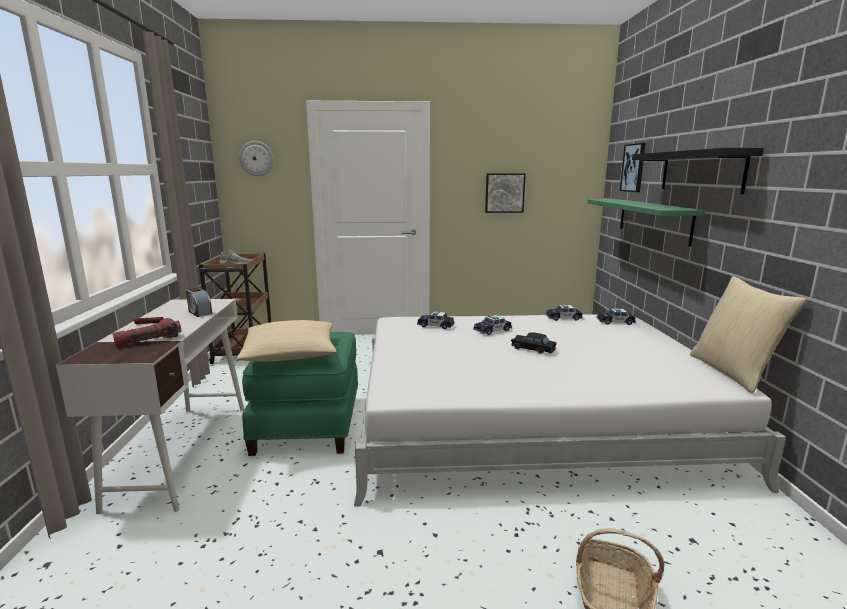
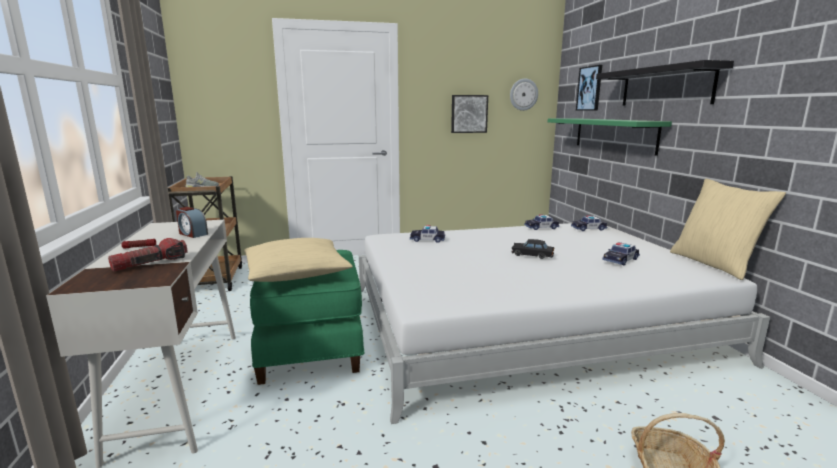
camera: 10 degrees left, 0 degrees up
(257, 158) = (219, 77): wall clock -> wall clock (523, 94)
(492, 330) = (484, 241): toy car -> toy car (620, 260)

